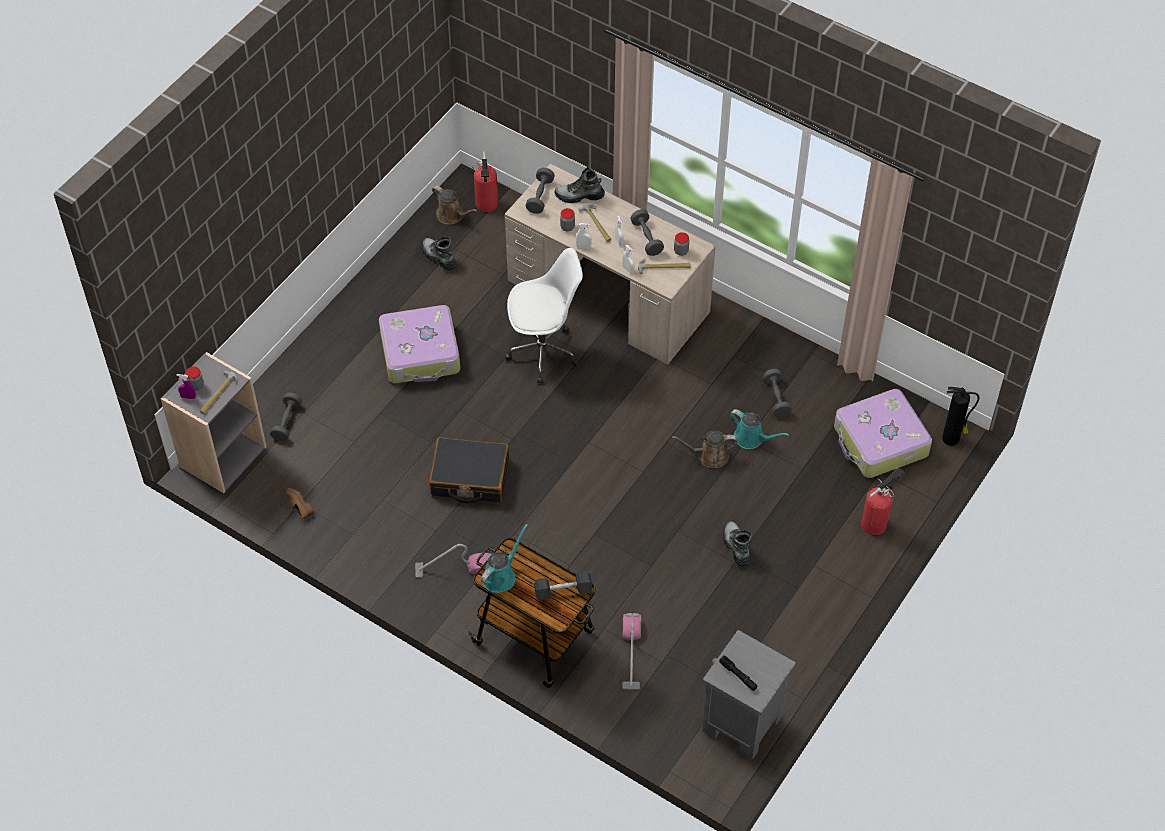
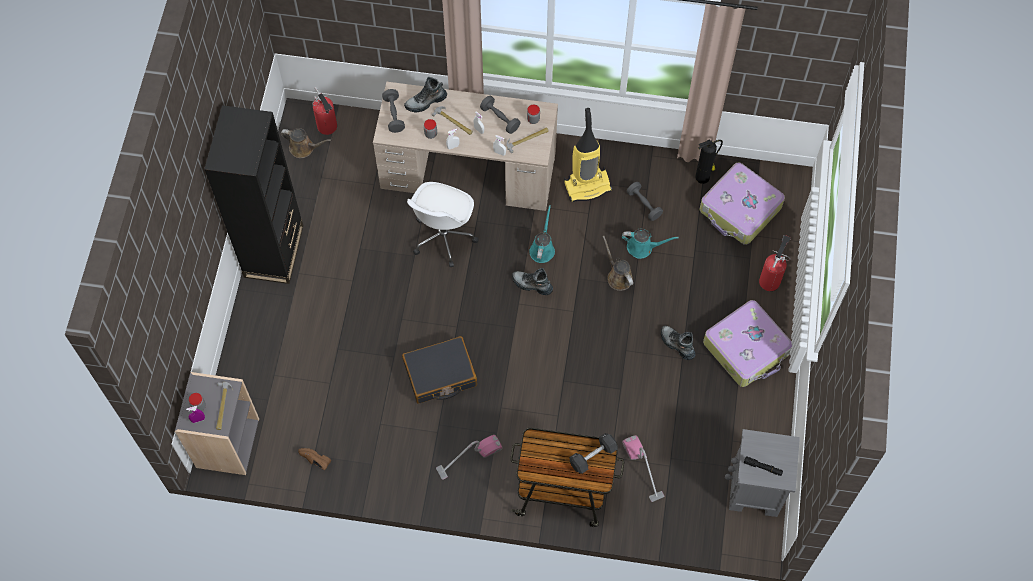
camera: 25 degrees left, 10 degrees up
(287, 422) = (264, 389): grey dumbbell -> none
(368, 299) = (274, 251): none -> black bookcase
(421, 353) = (343, 282): suitcase -> suitcase (747, 348)
(438, 257) = (312, 190): boot -> boot (532, 285)
(501, 576) = (537, 464): turquoise watering can -> turquoise watering can (542, 249)
(544, 352) = (443, 240): white office chair -> white office chair turned 150 degrees clockwise
(709, 456) = (618, 276): brown watering can -> brown watering can turned 90 degrees clockwise
(726, 357) = (587, 185): none -> vacuum cleaner
(951, 439) = (791, 185): fire extinguisher -> fire extinguisher (703, 177)

